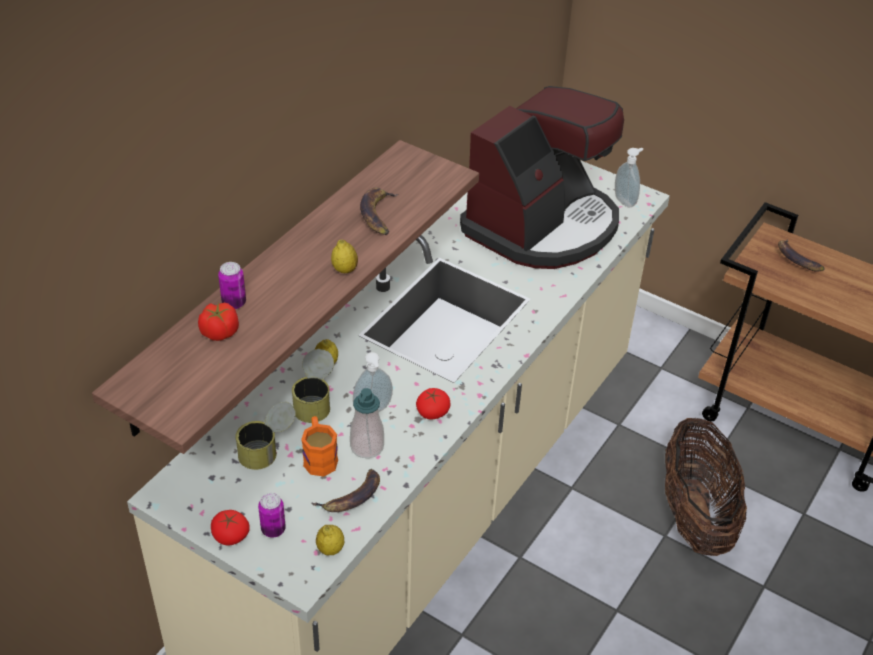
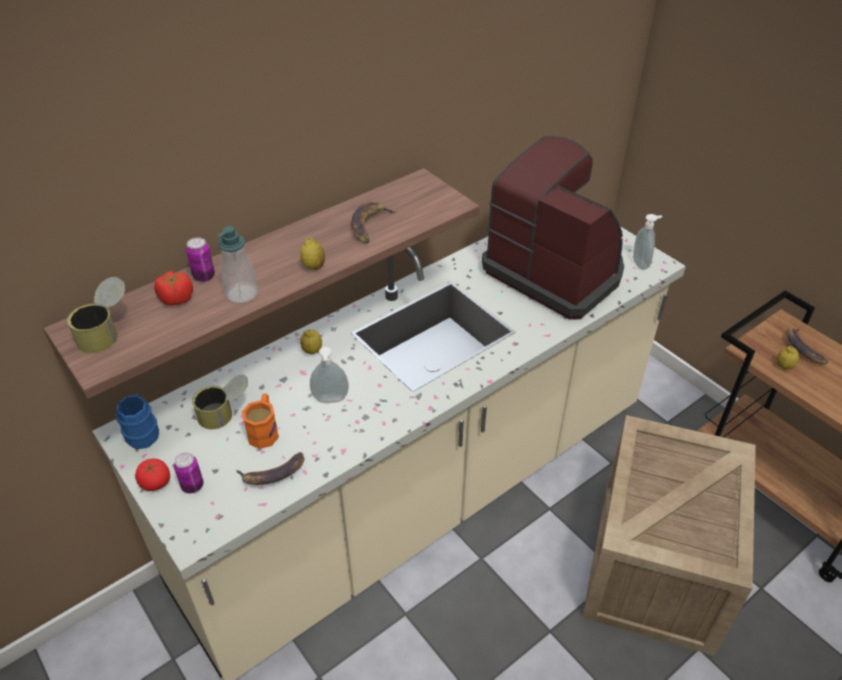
camera: 20 degrees right, 0 degrees up
(186, 489) = (143, 431): none -> blue mug
(315, 400) = (286, 380): can -> can (107, 332)
(330, 549) = (230, 517): lemon -> lemon (784, 366)
(367, 446) = (309, 431): soap dispenser -> soap dispenser (242, 293)
(432, 412) = (381, 413): tomato -> none
(542, 225) = (555, 271): coffee machine -> coffee machine turned 105 degrees counterclockwise
(695, 515) = (654, 562): basket -> crate

